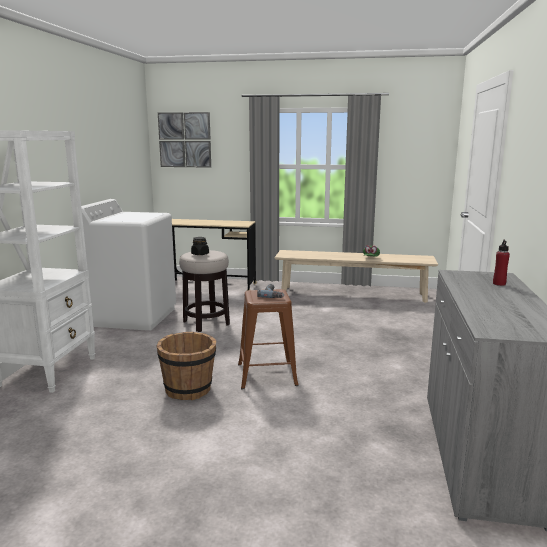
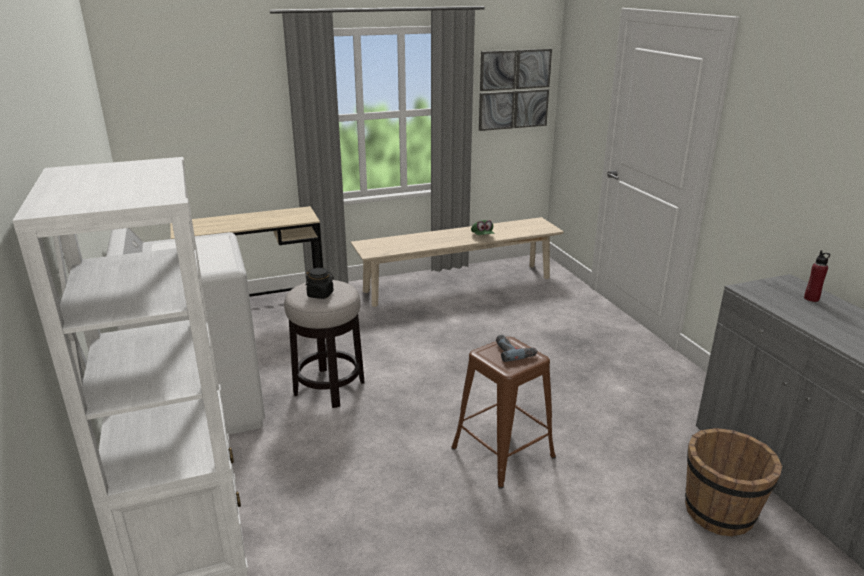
camera: 30 degrees left, 10 degrees up
(185, 140) = (169, 86): picture -> picture (514, 89)
(189, 389) = (439, 516): brown bucket -> brown bucket (720, 512)

